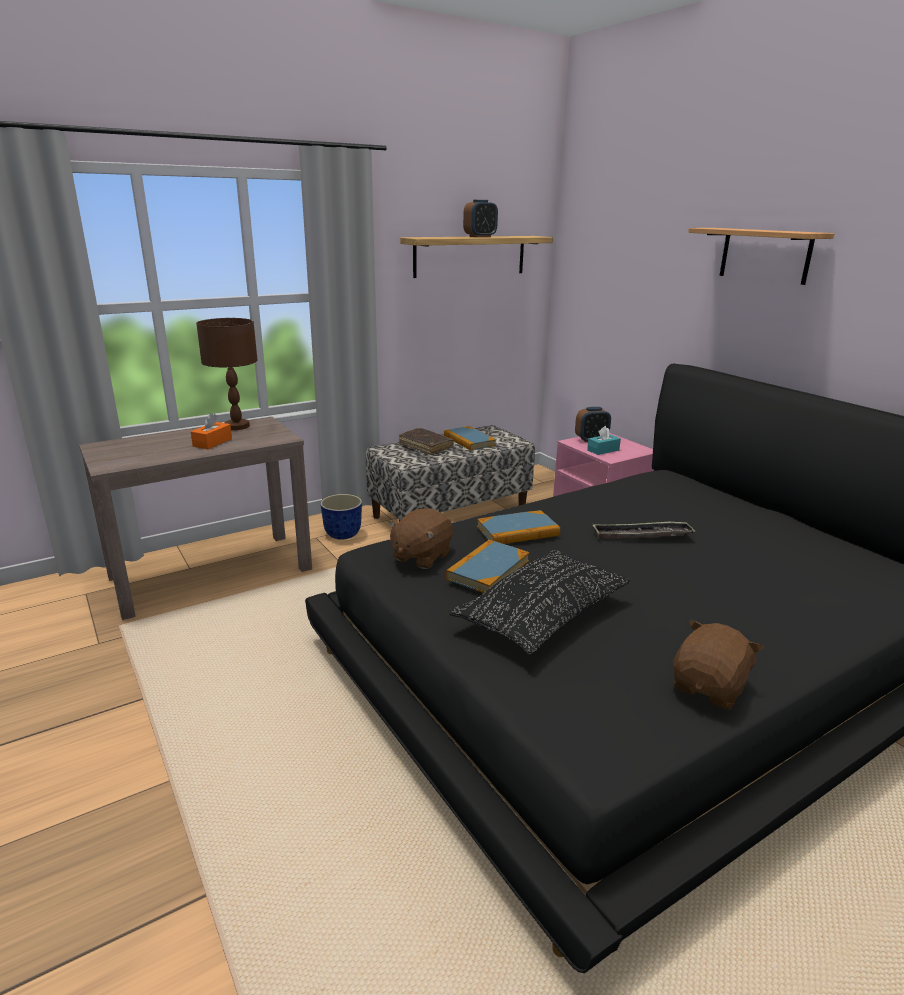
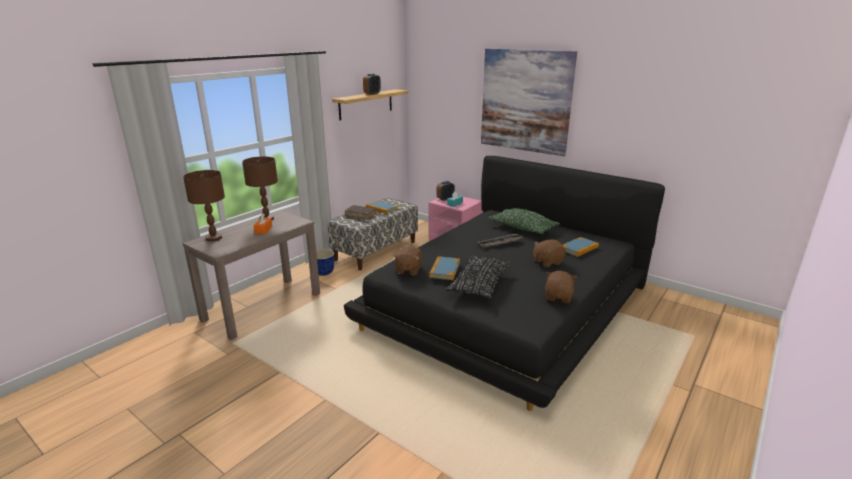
camera: 20 degrees left, 0 degrees up
(128, 444) = (214, 238): none -> brown table lamp
(518, 531) = (444, 251): book -> book (579, 248)
(709, 513) = (522, 228): none -> green pillow
(725, 594) = (547, 262): none -> brown plush toy
(765, 255) = (525, 101): shelf -> picture

